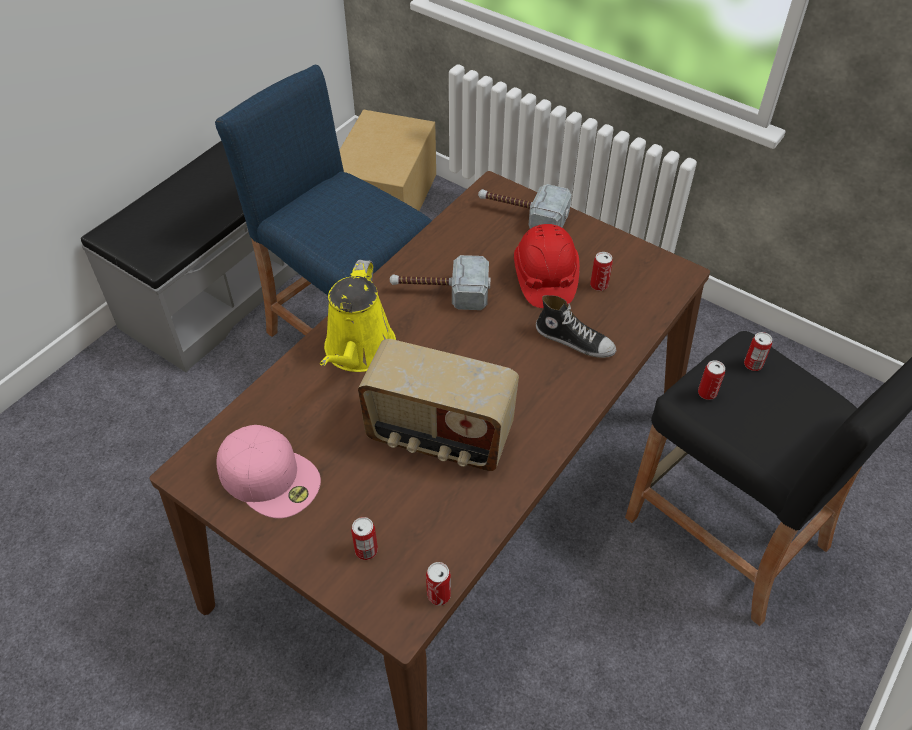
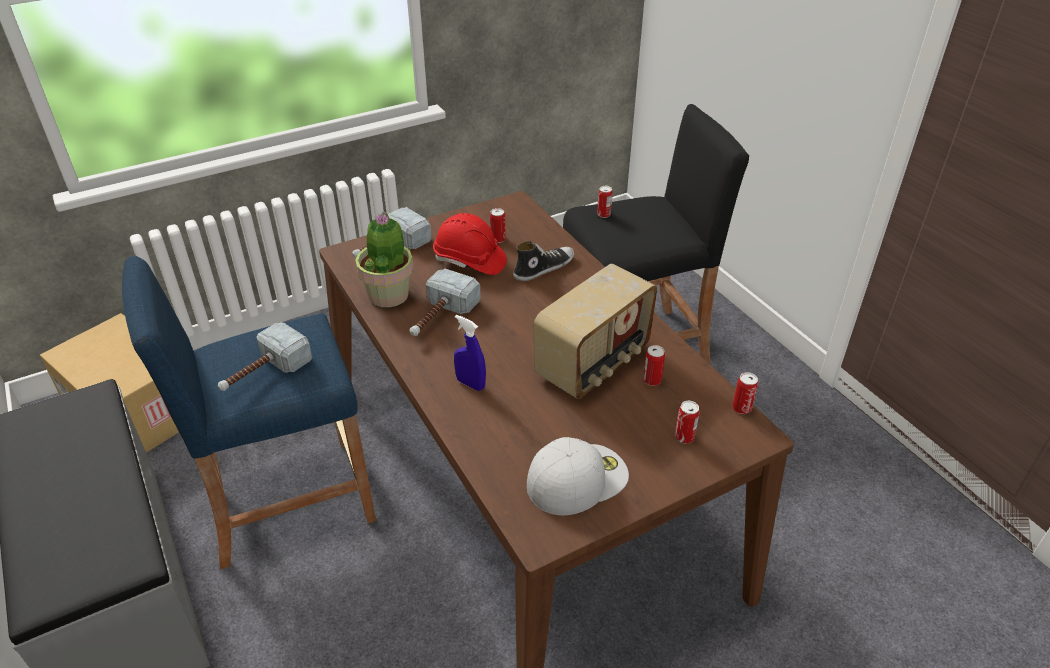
camera: 65 degrees left, 10 degrees down
(270, 476) = (577, 478): pink cap -> white cap
(326, 220) = (263, 373): none -> hammer
(358, 351) = (470, 384): yellow watering can -> blue spray bottle
(452, 244) = (389, 294): none -> potted plant
(707, 393) = (615, 240): can -> can (652, 380)

